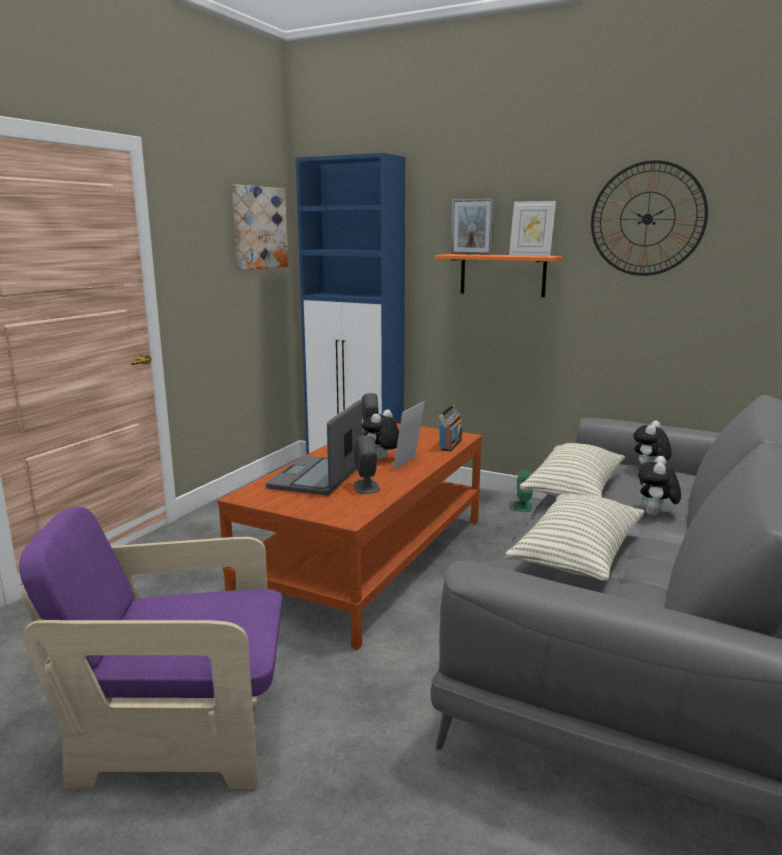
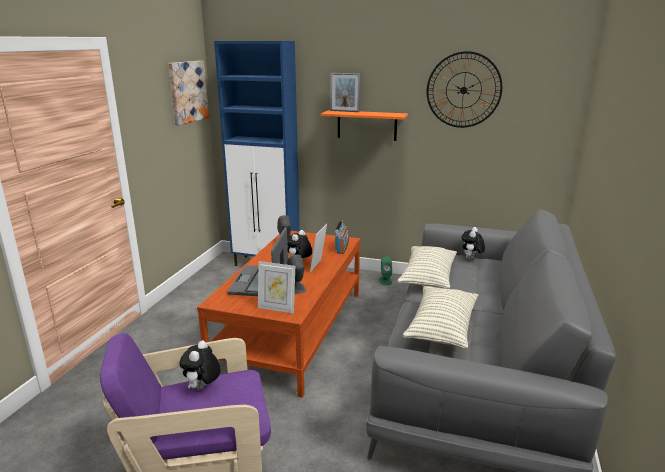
camera: 10 degrees left, 5 degrees up
(530, 255) = (386, 113): picture frame -> picture frame (277, 308)
(655, 514) = (481, 292): plush toy -> plush toy (202, 388)

